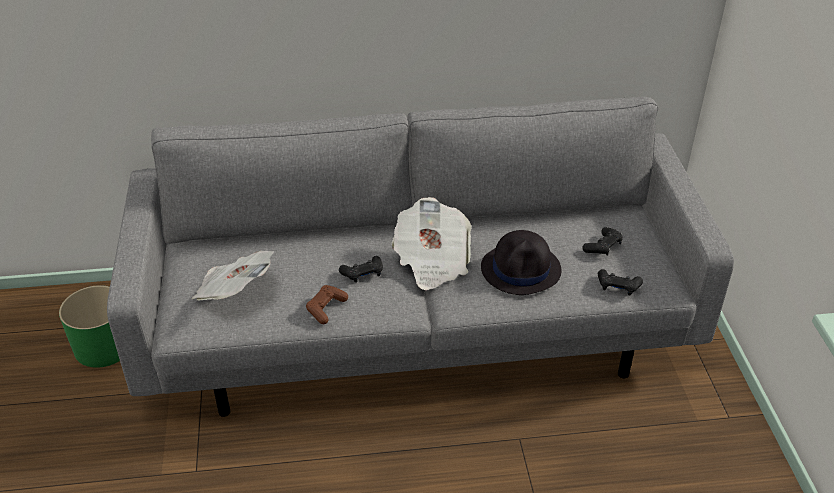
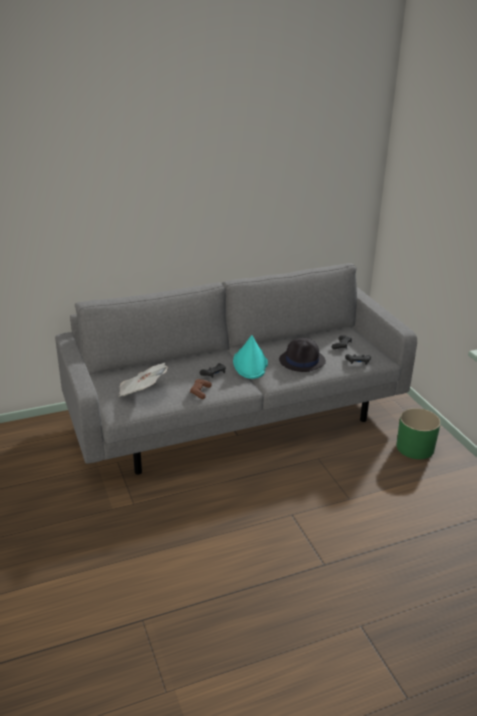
camera: 15 degrees left, 10 degrees down
(104, 346) = (44, 451): green planter -> green planter (415, 448)
(432, 261) = (250, 363): newspaper -> turquoise hat

